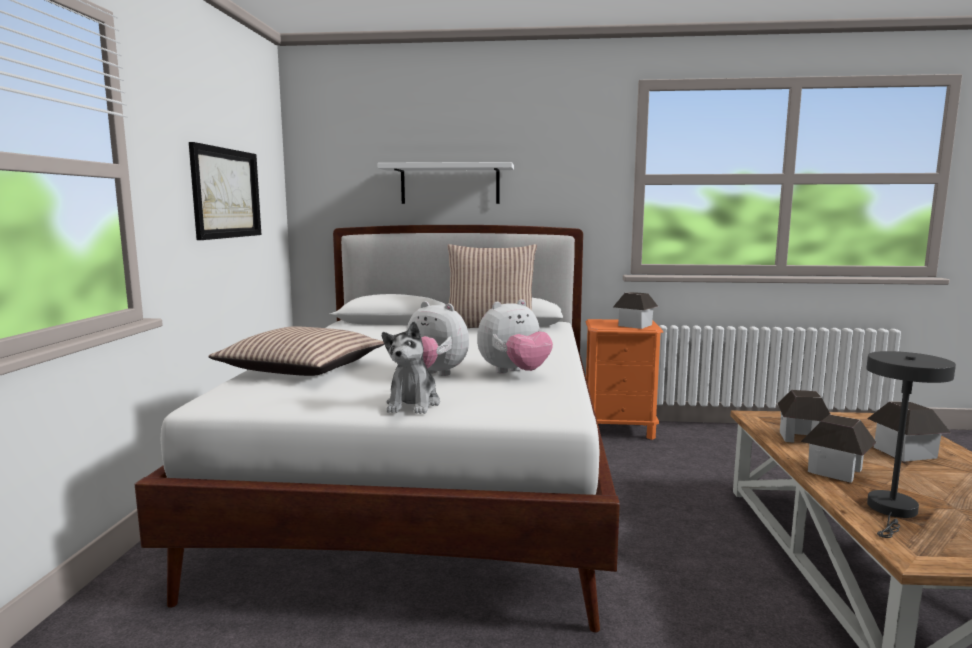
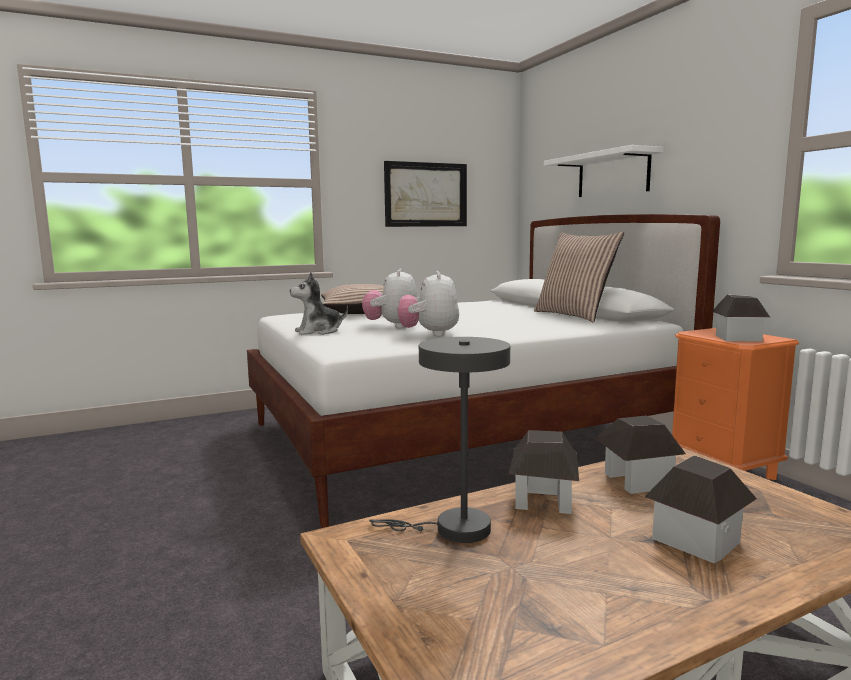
camera: 60 degrees right, 0 degrees up
(514, 373) = (429, 334): plush toy -> plush toy turned 60 degrees clockwise

